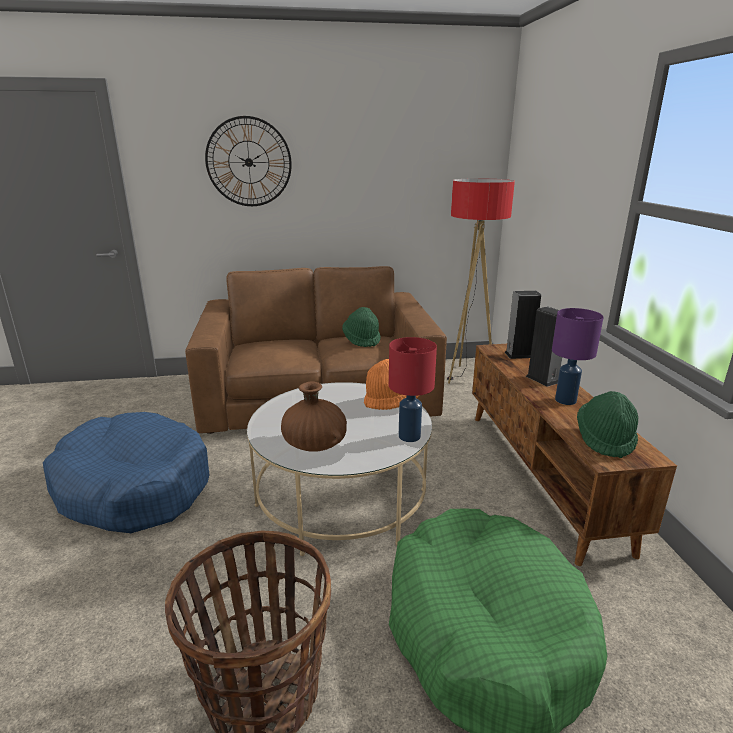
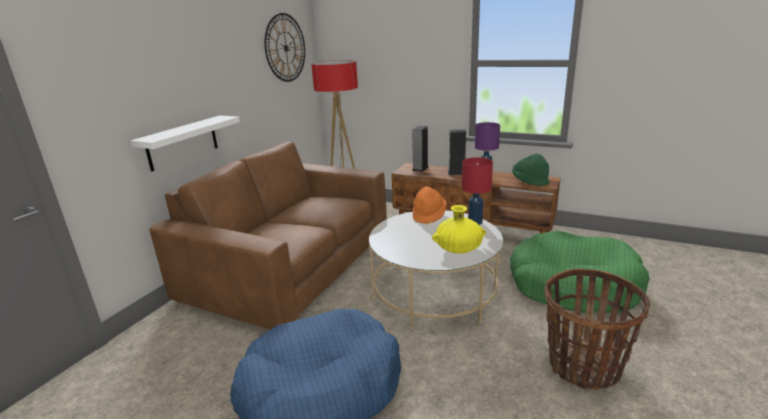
camera: 55 degrees left, 0 degrees up
(249, 162) = (159, 70): wall clock -> wall clock (285, 48)
(262, 235) = (182, 142): none -> white shelf
(314, 445) = (458, 250): brown vase -> yellow vase
(362, 340) = (319, 201): green hat -> none

